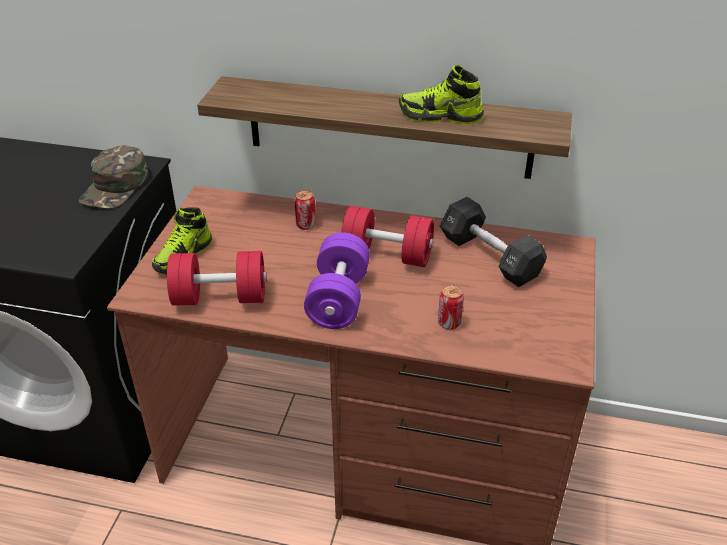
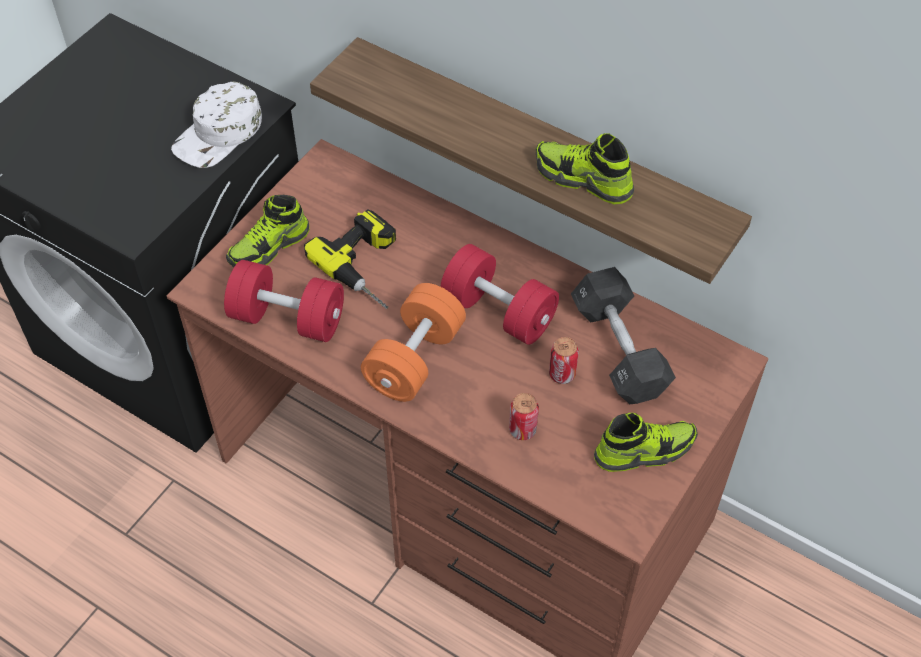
camera: 20 degrees right, 15 degrees up
(116, 187) = (219, 134): green cap -> white cap
(271, 250) = (370, 266): none -> power drill
(306, 225) = (424, 238): can -> can (562, 374)
(338, 299) = (414, 359): purple dumbbell -> orange dumbbell
(548, 312) = (644, 450): none -> shoe

